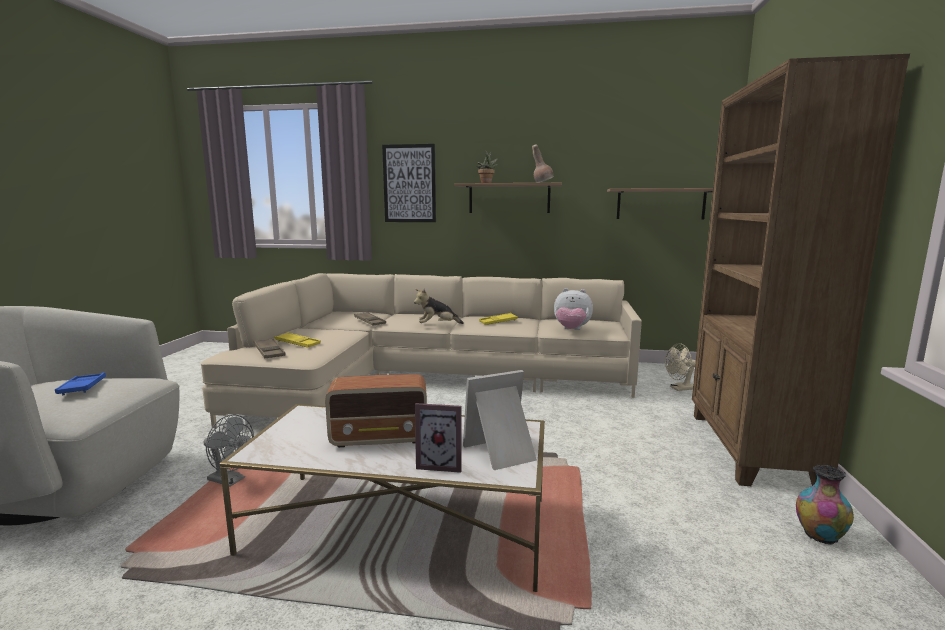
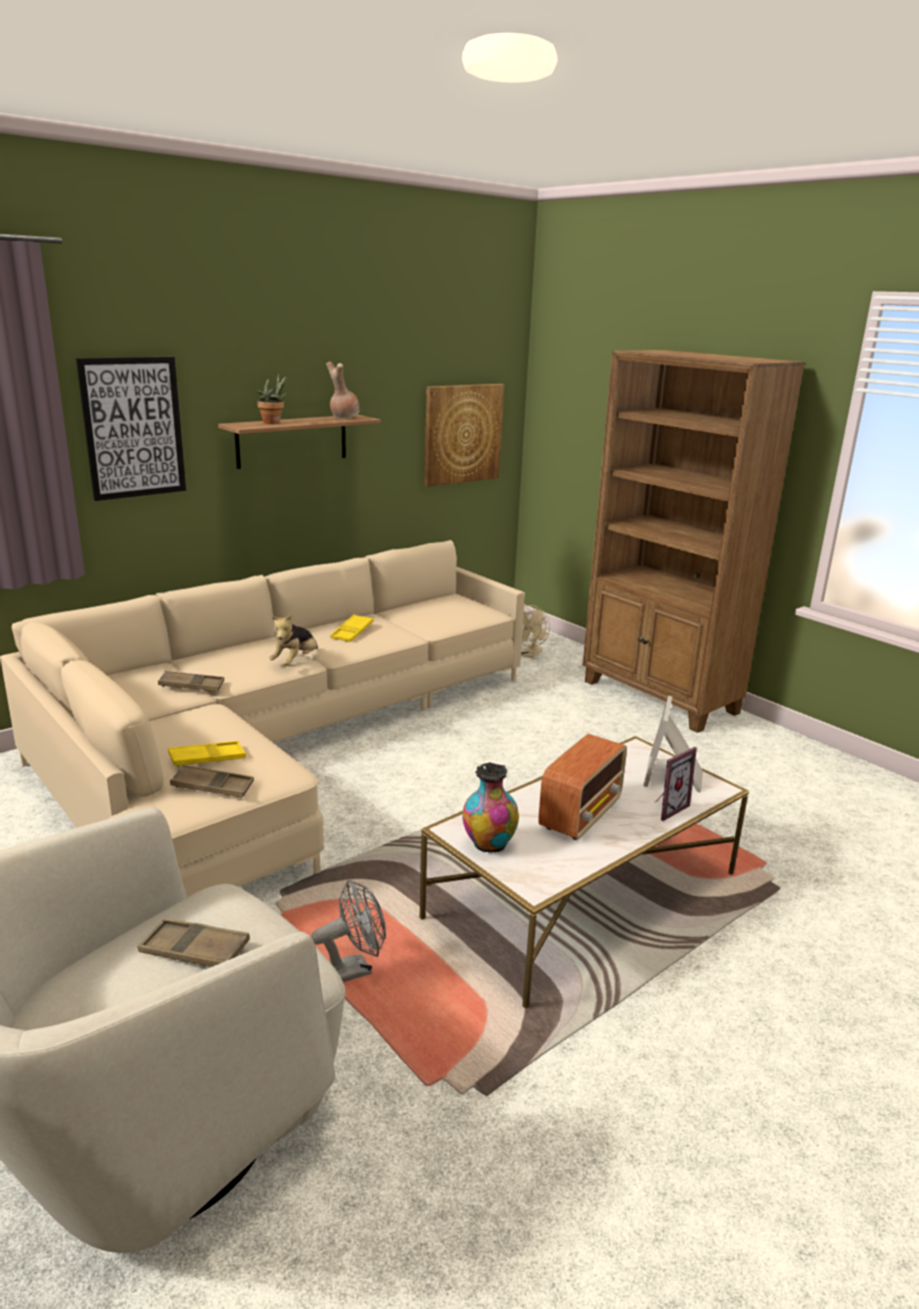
camera: 50 degrees left, 10 degrees up
(82, 387) = (194, 950): blue tray -> brown tray
(571, 330) = (449, 621): plush toy -> none
(660, 204) = (462, 434): shelf -> picture
(819, 535) = (775, 747): vase -> vase (488, 844)

